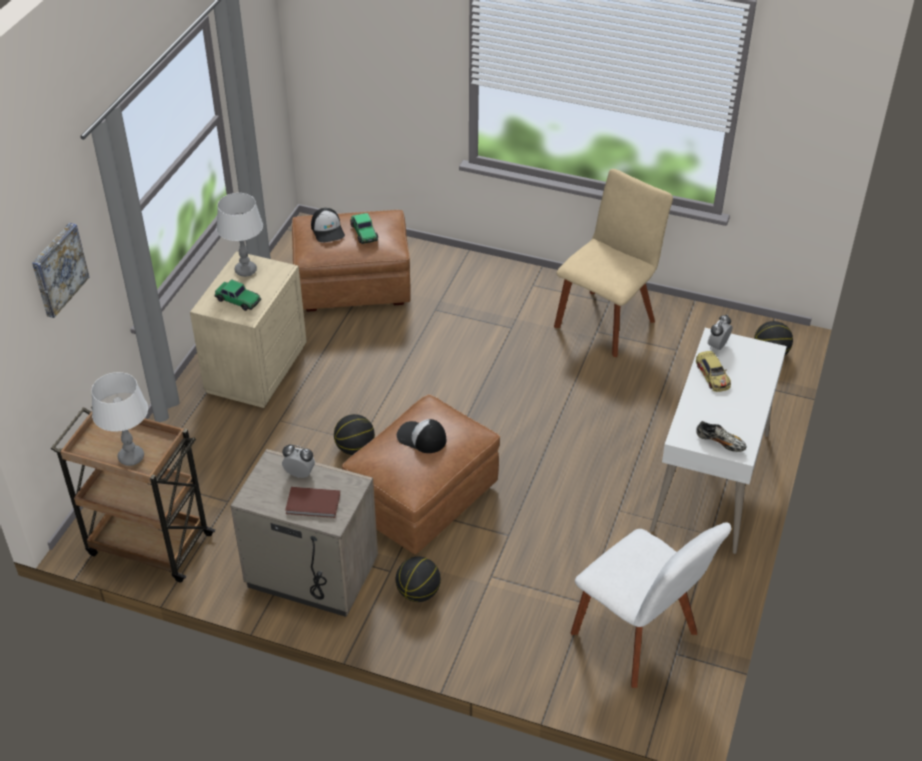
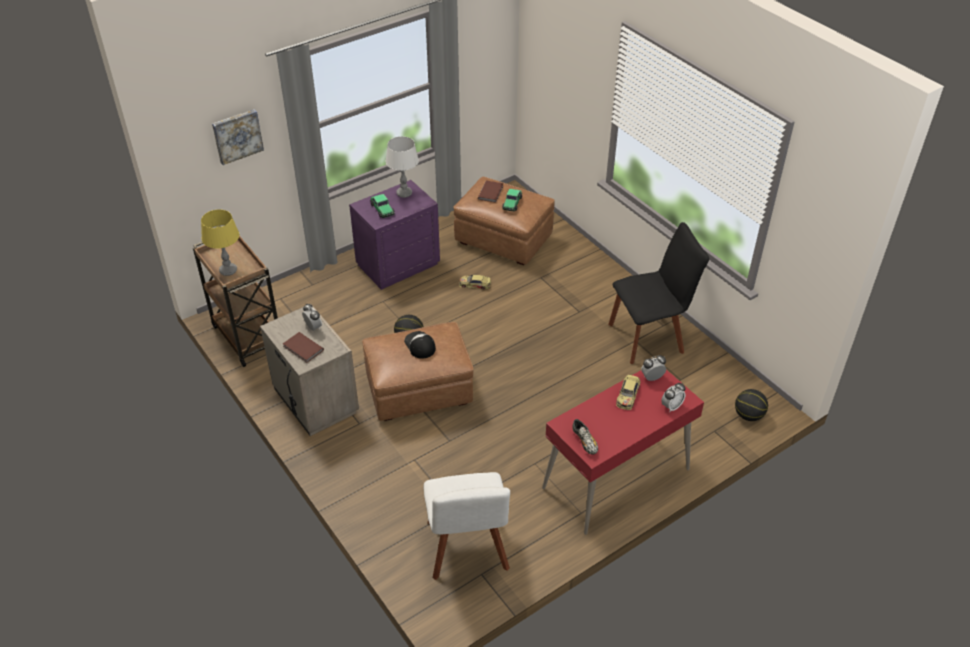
camera: 35 degrees right, 0 degrees up
(131, 457) = (228, 270): white table lamp -> yellow table lamp
(255, 369) = (397, 264): beige nightstand -> purple nightstand
(328, 230) = (491, 192): cap -> brown book
(369, 350) = (475, 284): none -> toy car
(418, 593) = (363, 445): basketball -> none
(607, 320) = (649, 337): beige chair -> black chair
(711, 482) = (616, 479): white desk -> red desk
(763, 365) = (671, 406): none -> alarm clock

